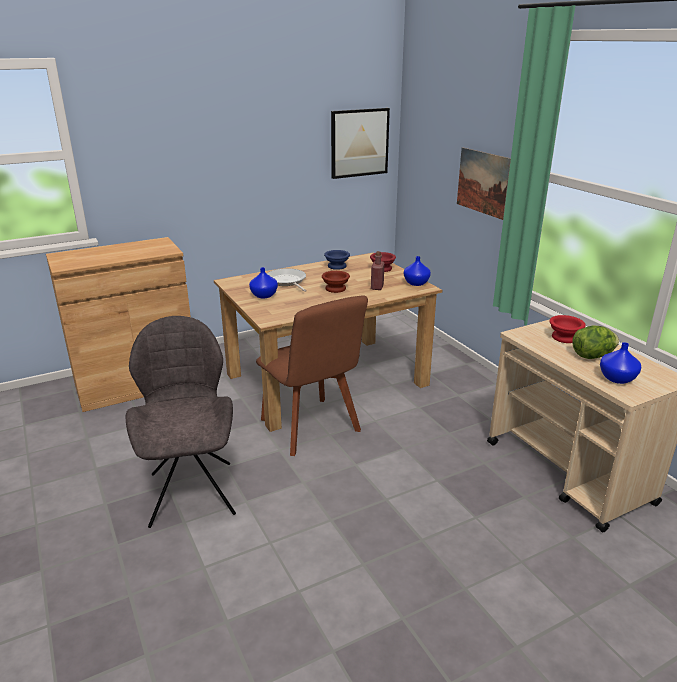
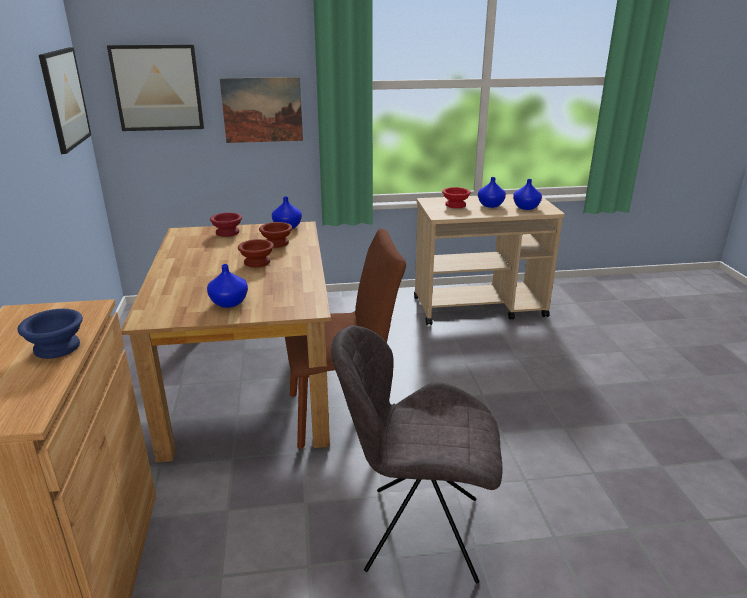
camera: 70 degrees left, 0 degrees up
(286, 281) = (198, 284): frying pan -> none
(336, 266) = (186, 251): blue bowl -> blue bowl (55, 348)
(377, 287) = (276, 243): red bottle -> brown bowl
(430, 147) = (157, 88): none -> picture
(592, 356) = (490, 205): lettuce -> blue vase

